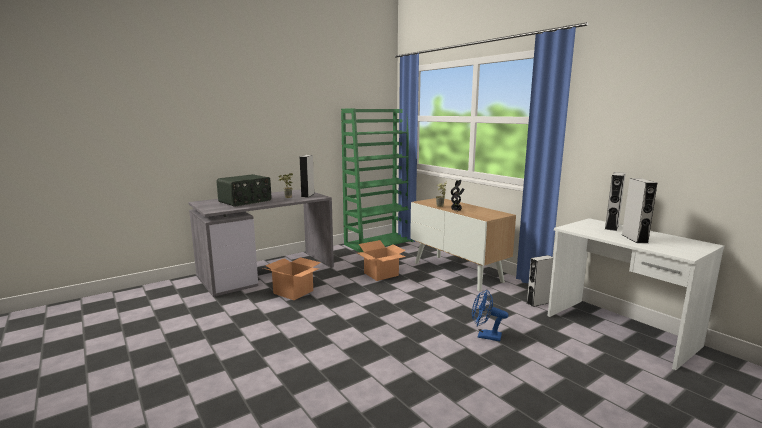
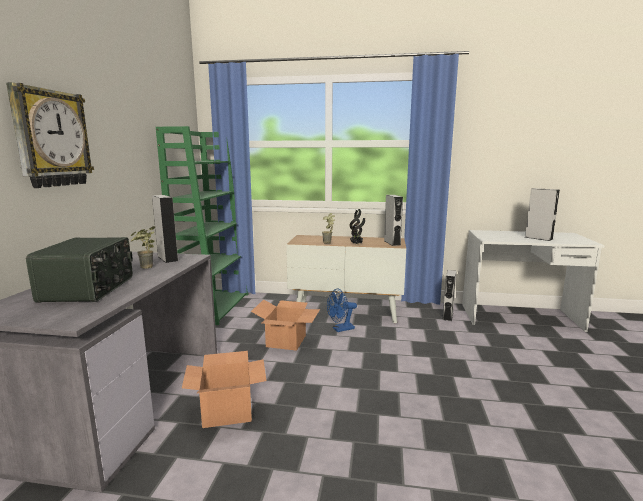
camera: 45 degrees left, 0 degrees up
(257, 120) = (51, 139): none -> wall clock
(485, 336) = (479, 361): blue fan -> blue fan (340, 329)
(611, 227) = (501, 233): grey speaker -> grey speaker (392, 243)

